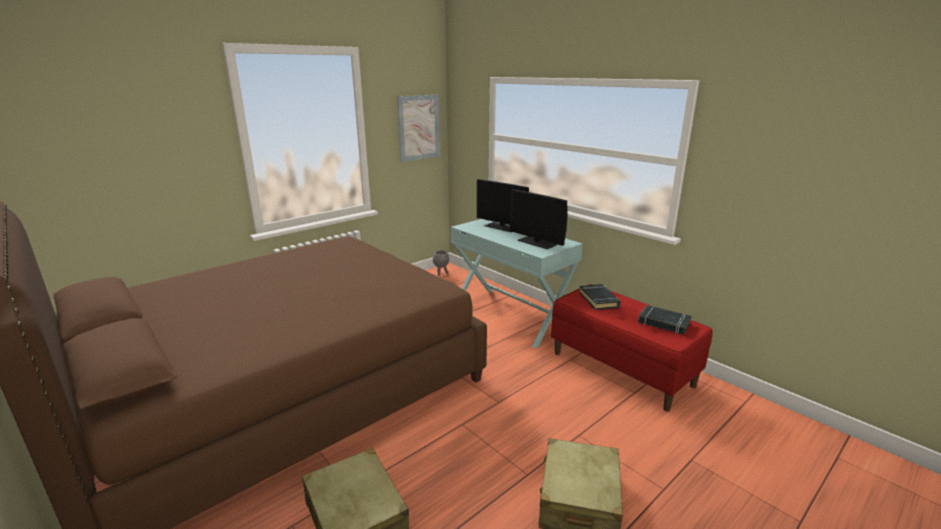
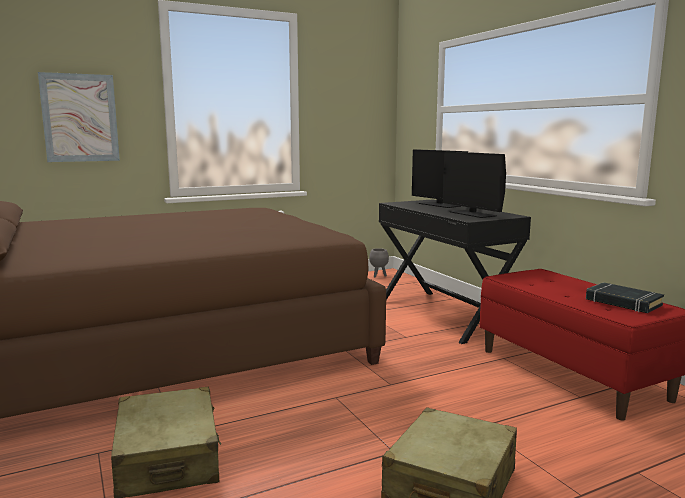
camera: 15 degrees right, 10 degrees down
(418, 127) = (361, 105): picture -> picture (80, 118)
(511, 316) = (444, 315): turquoise desk -> black desk
(599, 300) = (543, 280): black book -> none

